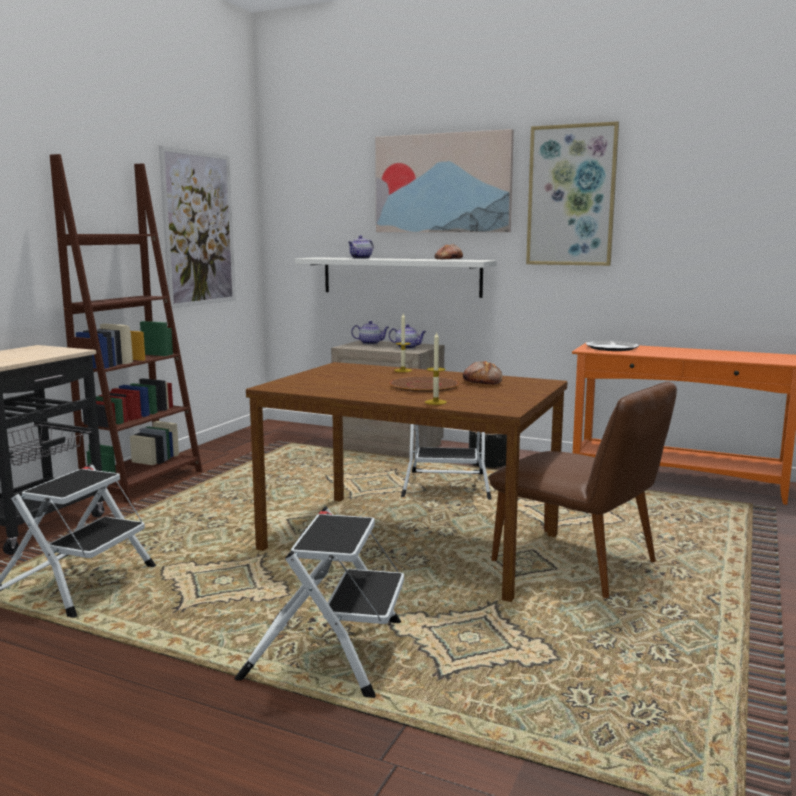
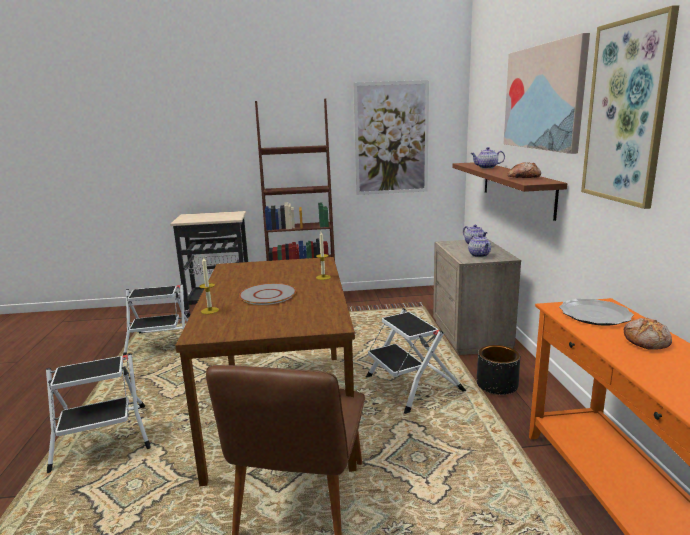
camera: 60 degrees right, 5 degrees up
(400, 276) = (516, 187): white shelf -> brown shelf
(424, 386) = (268, 295): brown plate -> grey plate
(483, 382) = (305, 306): bread -> bread (647, 341)

